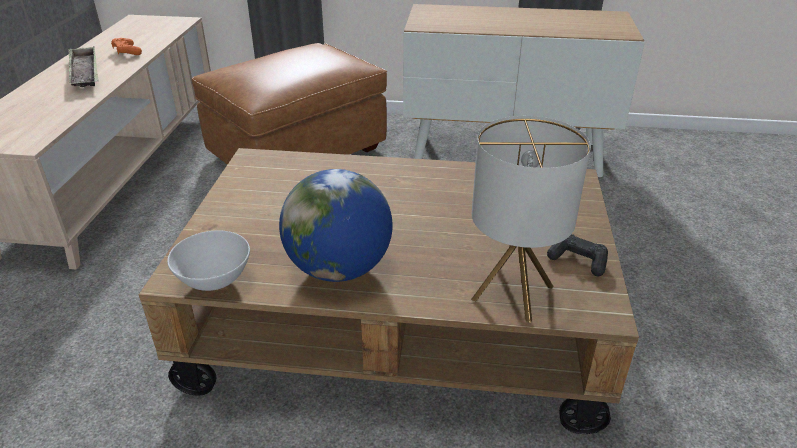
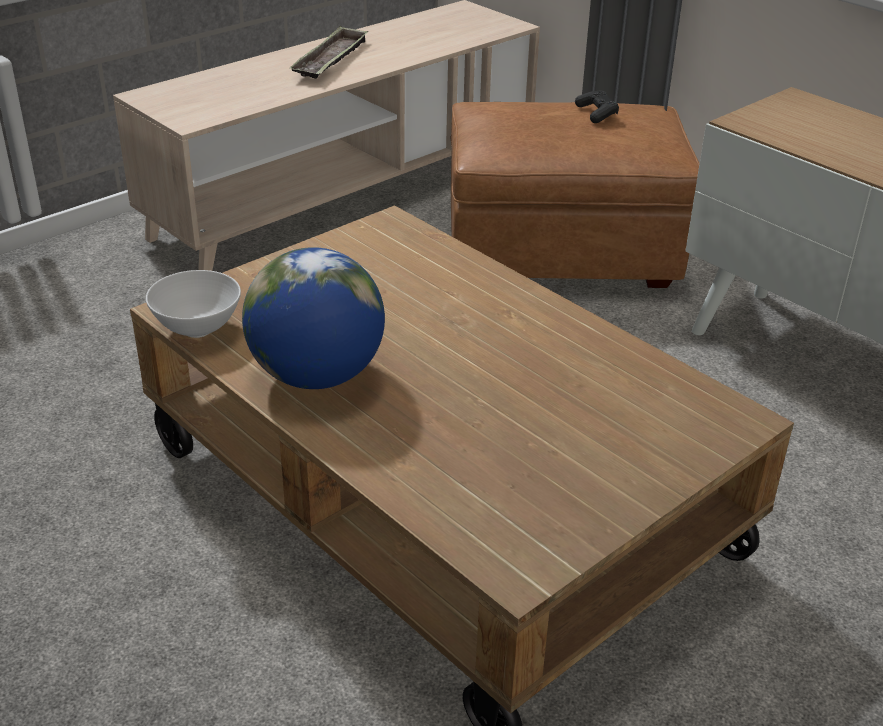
camera: 40 degrees right, 0 degrees up
(127, 52) = (401, 48): orange game controller -> none
(513, 293) = (451, 495): table lamp -> none
(578, 260) = (580, 507): black game controller -> black game controller (596, 113)

